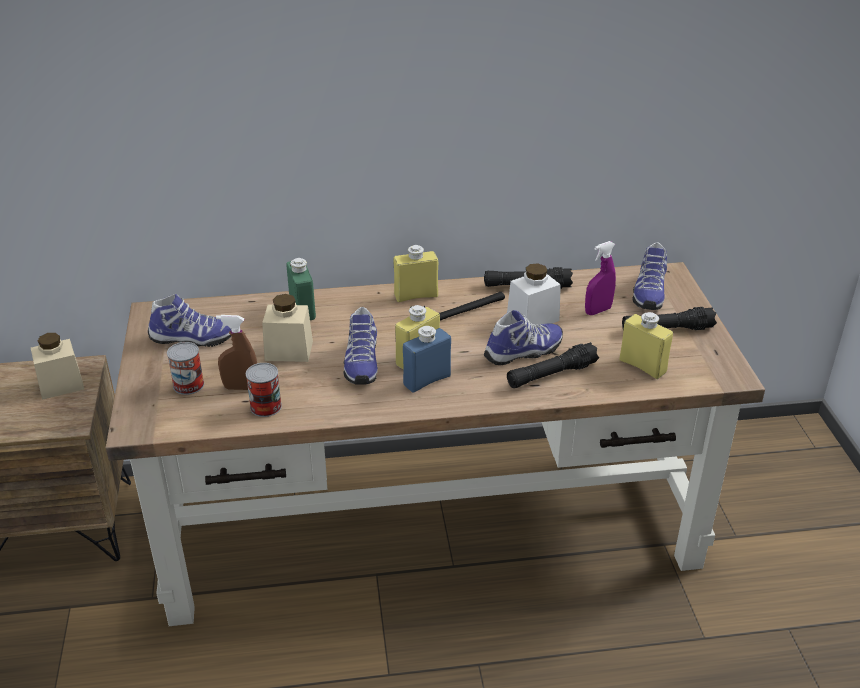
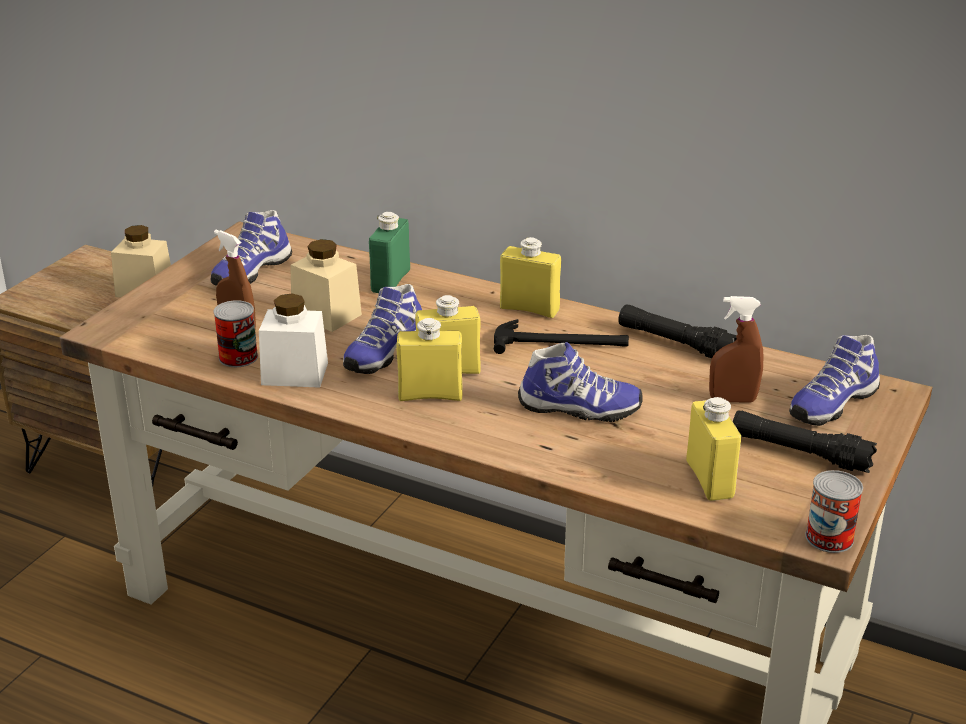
camera: 35 degrees right, 5 degrees down
(188, 385) = (195, 311): can -> can (829, 538)
(192, 339) = (250, 272): shoe -> shoe turned 90 degrees clockwise
(427, 380) = (430, 395): blue bottle -> yellow bottle
(532, 318) = (637, 379): white jar -> white jar (295, 374)
(551, 375) = (580, 444): black flashlight -> none
(598, 311) = (732, 400): purple spray bottle -> brown spray bottle

